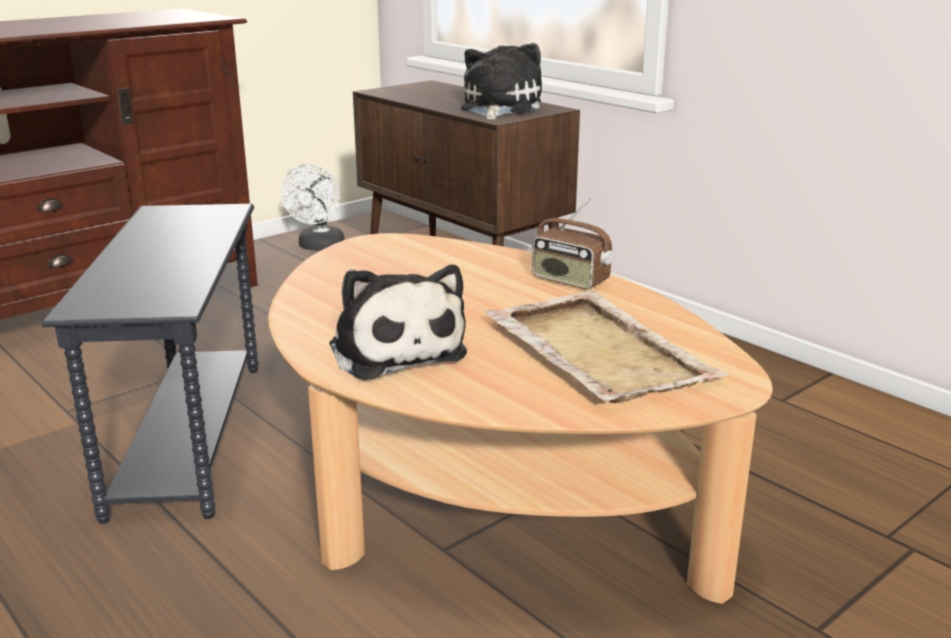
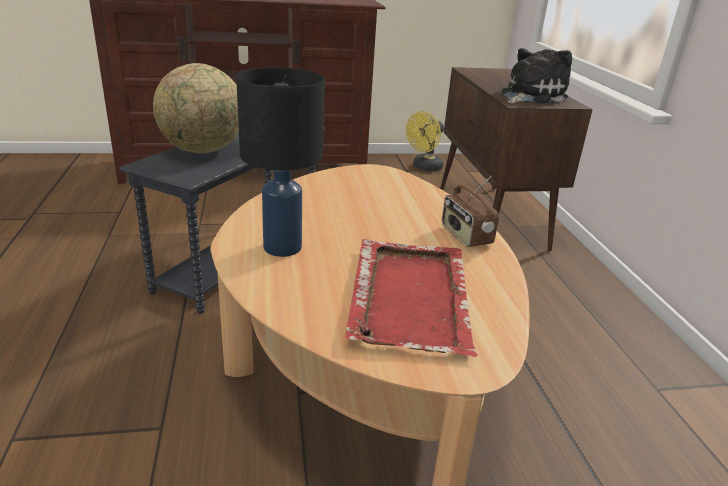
camera: 30 degrees right, 5 degrees up
(135, 270) = (203, 151): none -> globe
(319, 247) = (424, 167): white fan -> yellow fan
(395, 350) = (283, 247): plush toy -> black table lamp
(596, 350) = (410, 296): beige tray -> red tray

